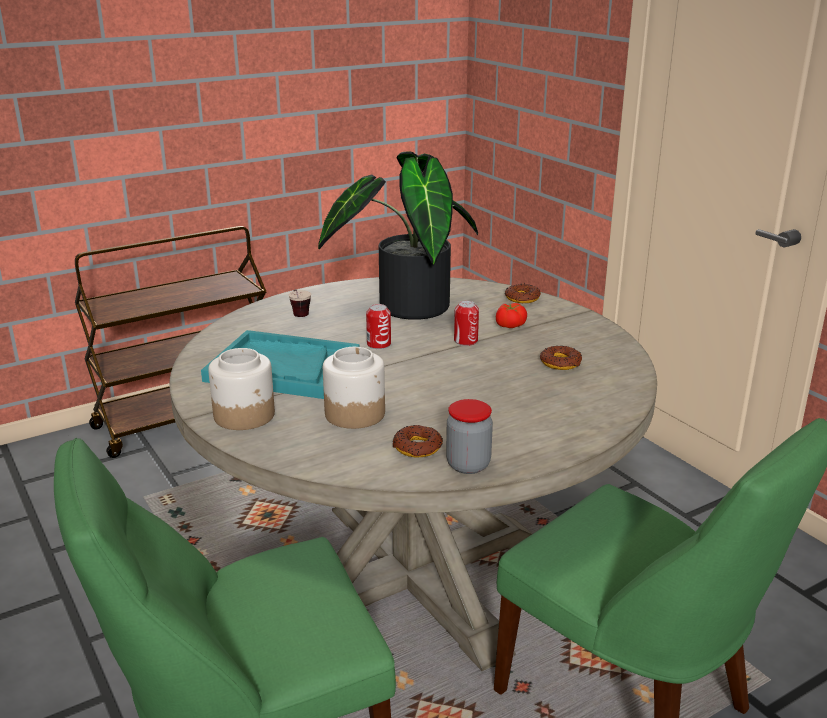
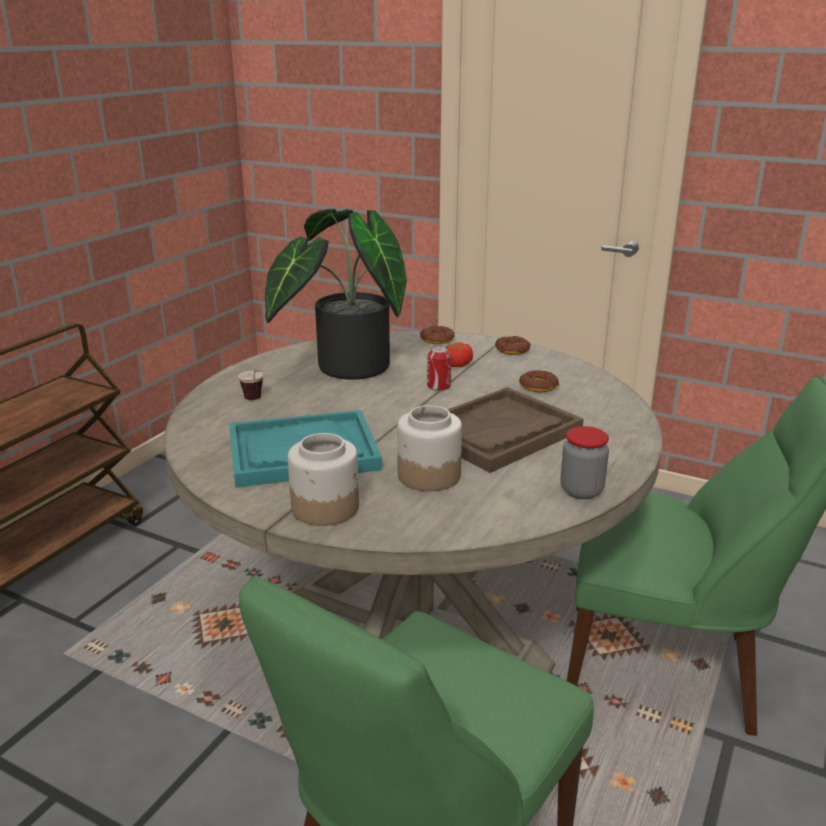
camera: 30 degrees left, 0 degrees up
(379, 344) = (366, 407): can -> none
(417, 447) = (521, 489): donut -> donut (512, 350)
(464, 394) = (499, 432): none -> brown tray

